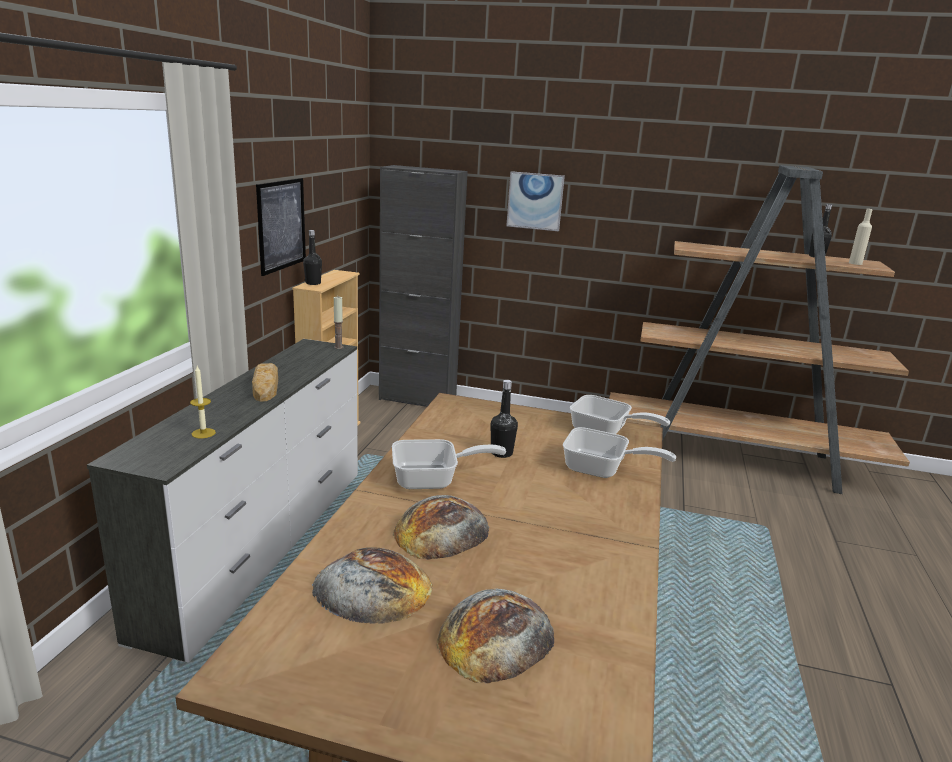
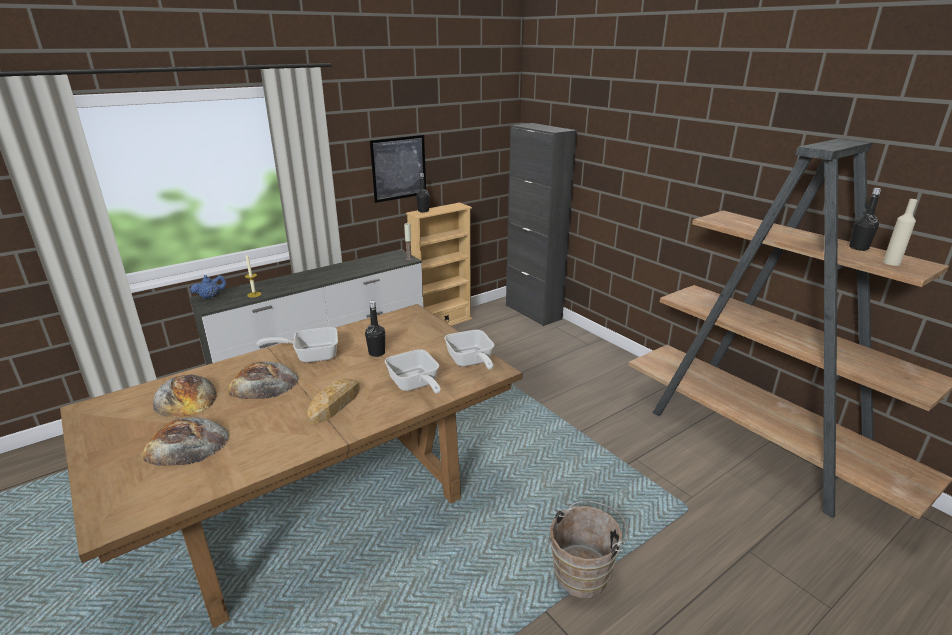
camera: 40 degrees right, 5 degrees up
(132, 454) = (211, 297): none -> blue teapot
(266, 387) = (325, 276): bread -> bread (335, 404)
(433, 480) = (311, 355): frying pan -> frying pan turned 135 degrees clockwise
(535, 201) = (622, 159): picture -> none
(776, 615) = (583, 572): none -> brown bucket

